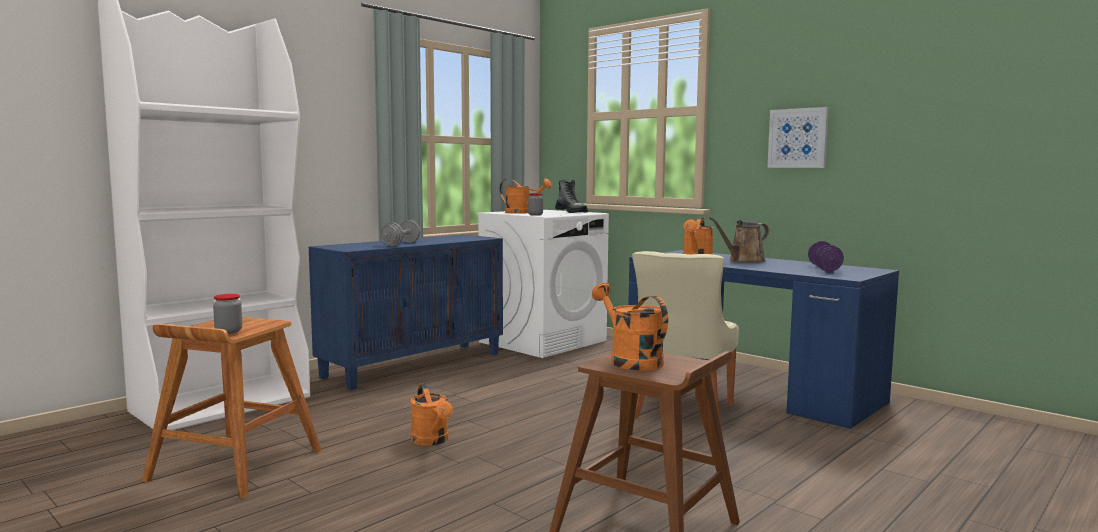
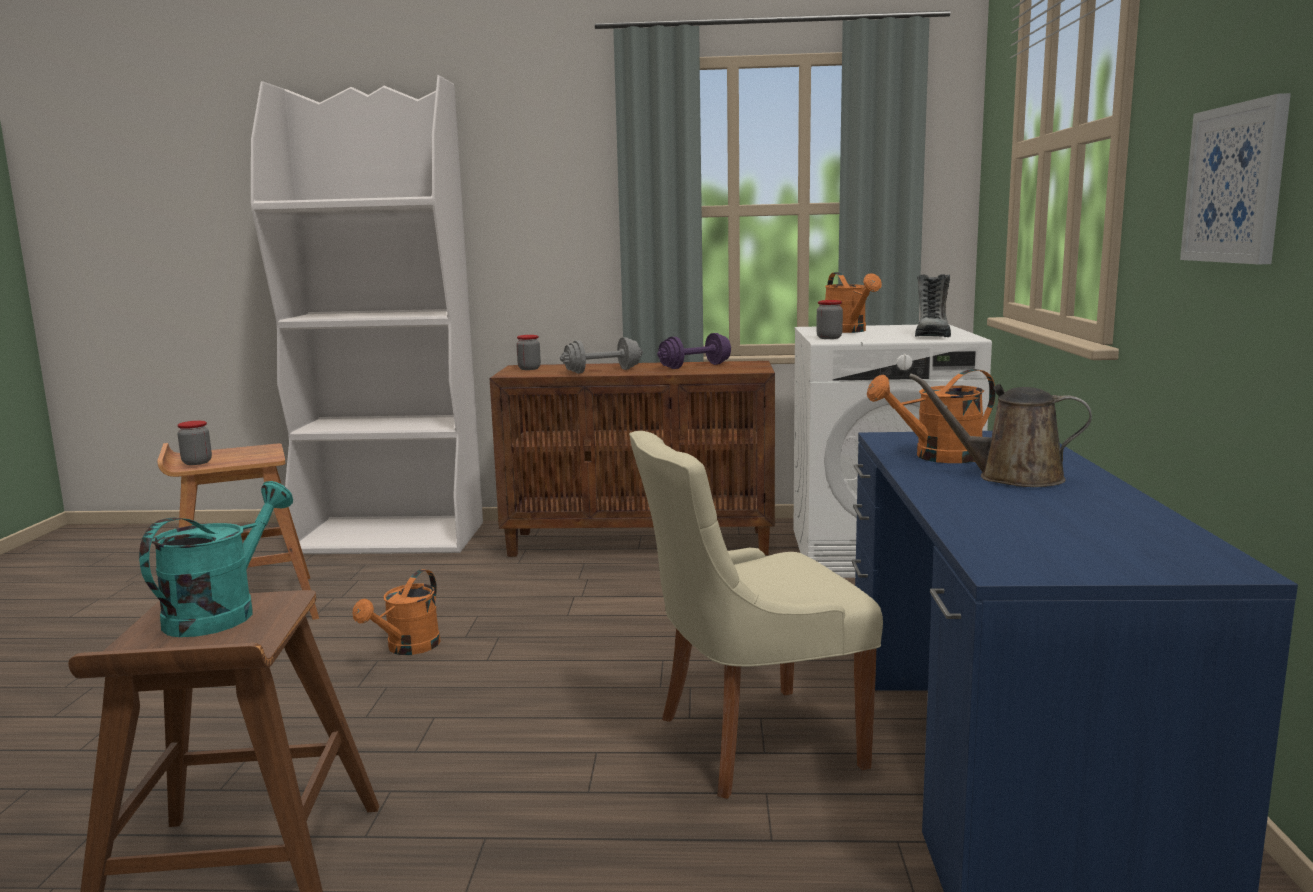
camera: 50 degrees right, 5 degrees up
(341, 246) = (529, 369): none -> jar
(414, 365) = (641, 542): blue cabinet -> brown cabinet
(630, 360) = (222, 612): orange watering can -> turquoise watering can
(824, 268) = (1089, 532): purple dumbbell -> purple dumbbell (695, 366)

